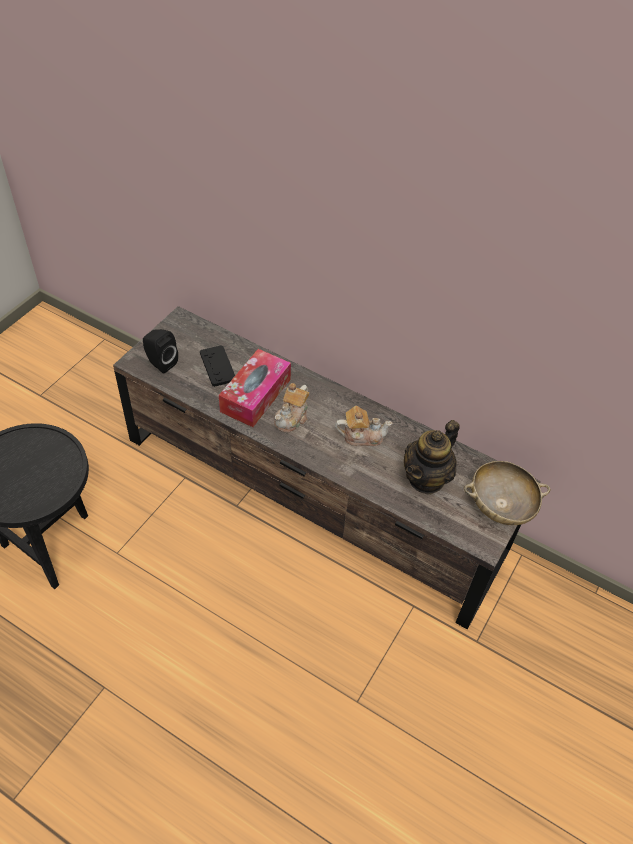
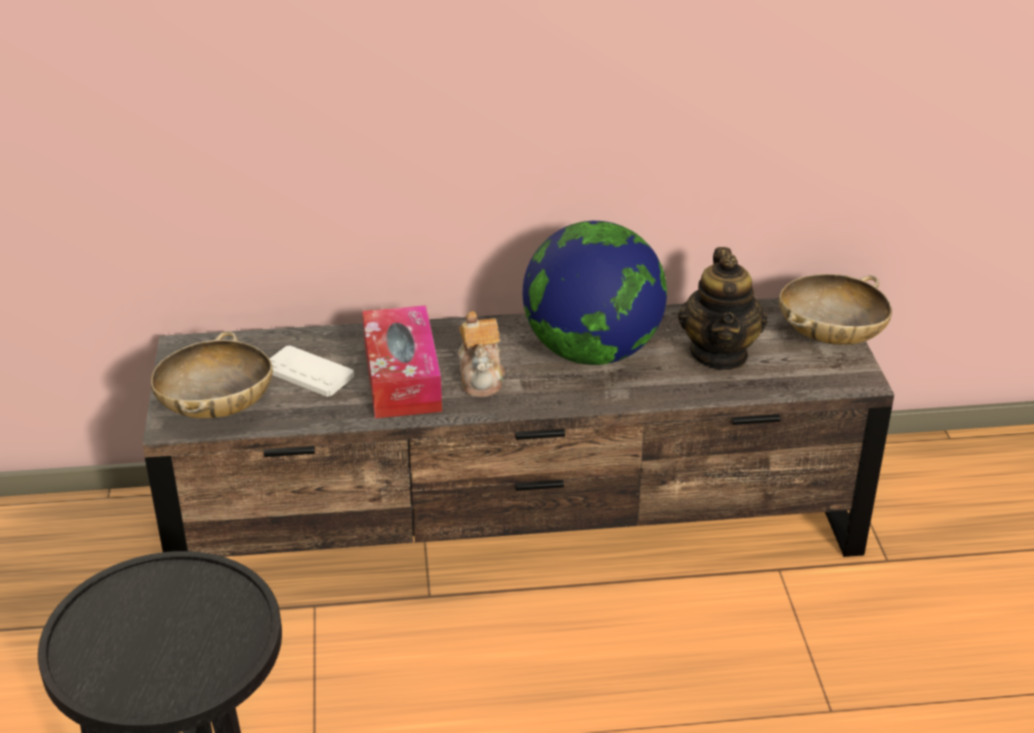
camera: 35 degrees left, 15 degrees down
(160, 363) = (216, 408): black speaker -> beige bowl
(217, 366) = (308, 373): black game controller -> white game controller
(361, 436) = (592, 351): teapot -> globe

